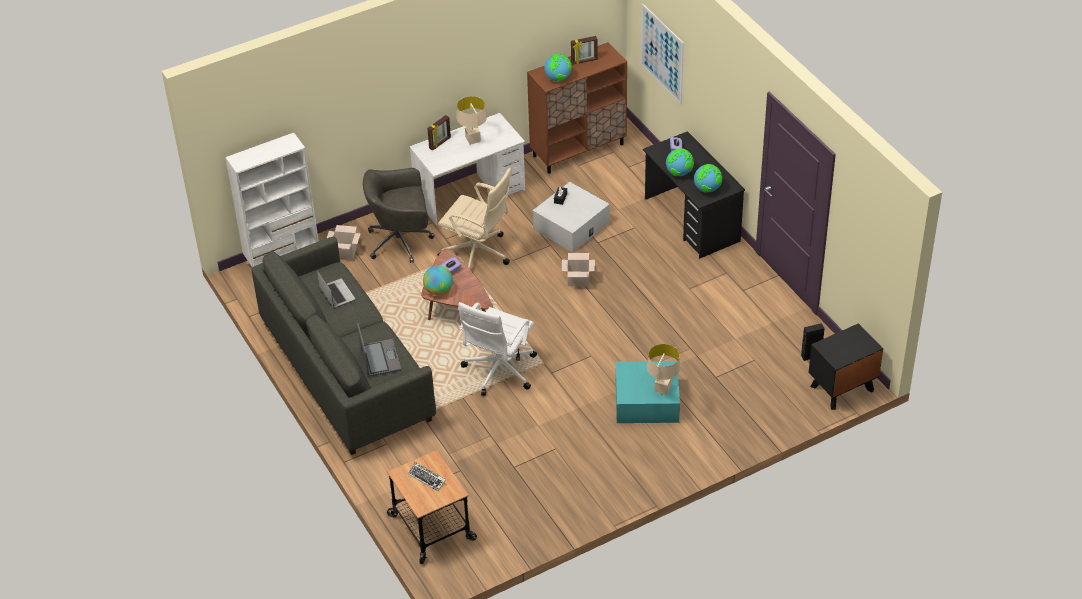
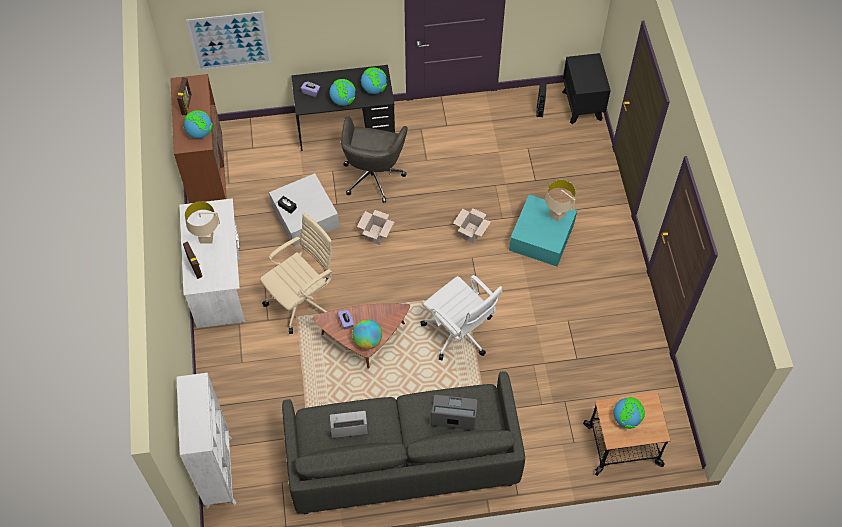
camera: 70 degrees left, 15 degrees up
(345, 252) = (239, 411): cardboard box -> cardboard box (471, 232)
(401, 241) = (250, 358): grey office chair -> grey office chair (373, 175)
(427, 478) = (626, 418): keyboard -> globe

